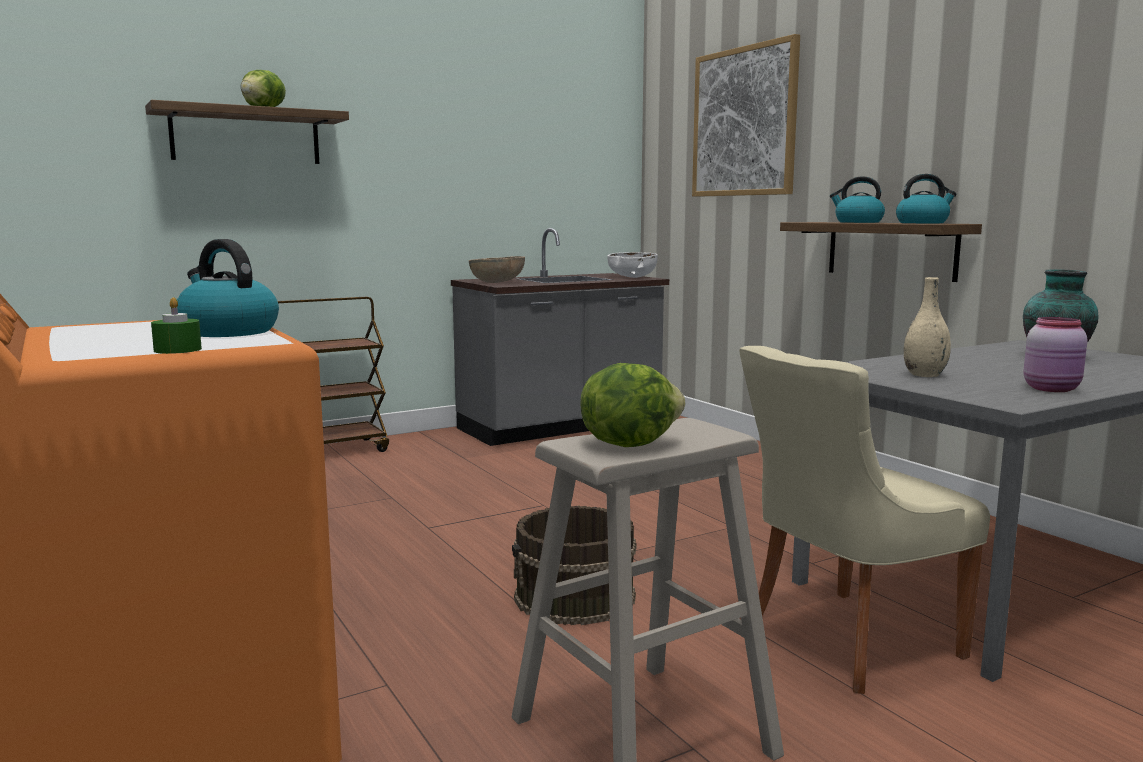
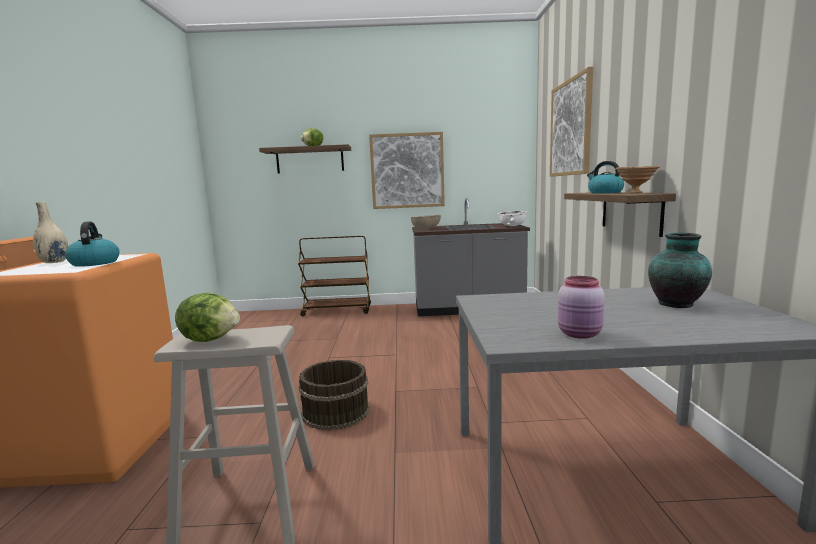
camera: 30 degrees right, 0 degrees up
(177, 350) = (29, 273): green candle -> none
(440, 172) = (407, 171): none -> picture
(845, 641) = (435, 483): beige chair -> none
(922, 223) = (634, 193): kettle -> brown bowl
(924, 375) = (518, 310): beige vase -> beige vase (54, 262)

